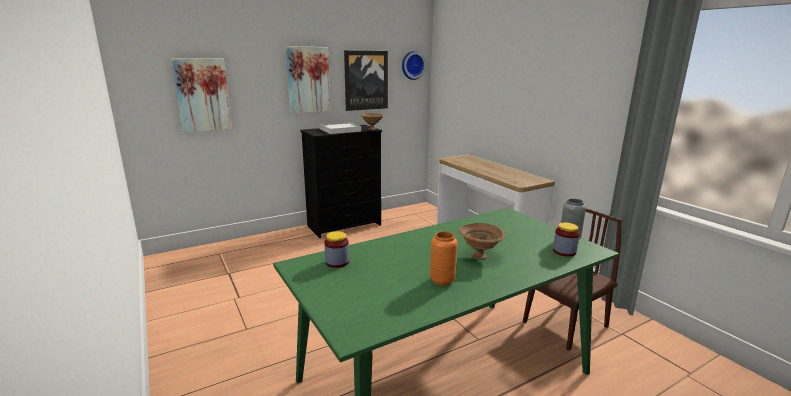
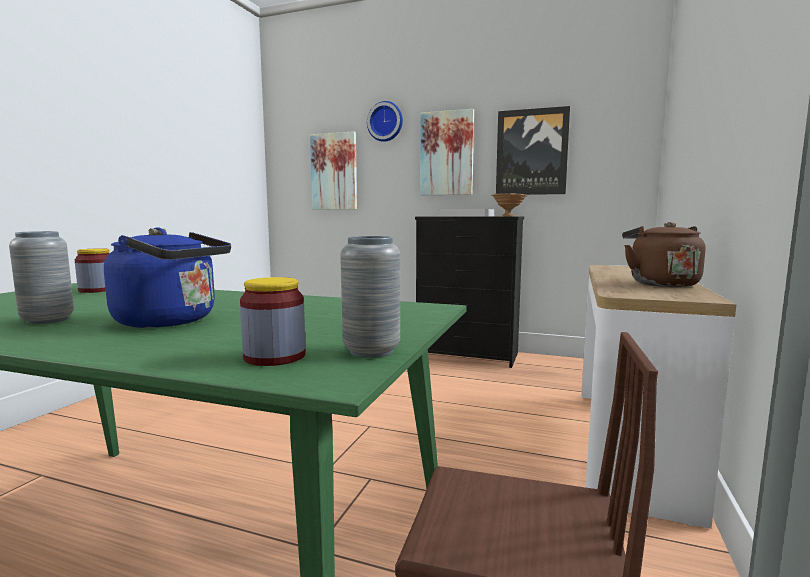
camera: 50 degrees right, 10 degrees down
(412, 65) = (620, 125): wall clock -> wall clock (385, 122)
(442, 281) = (47, 320): orange vase -> grey vase
(480, 257) = (172, 321): brown bowl -> blue kettle
(507, 172) = (660, 284): none -> brown kettle

